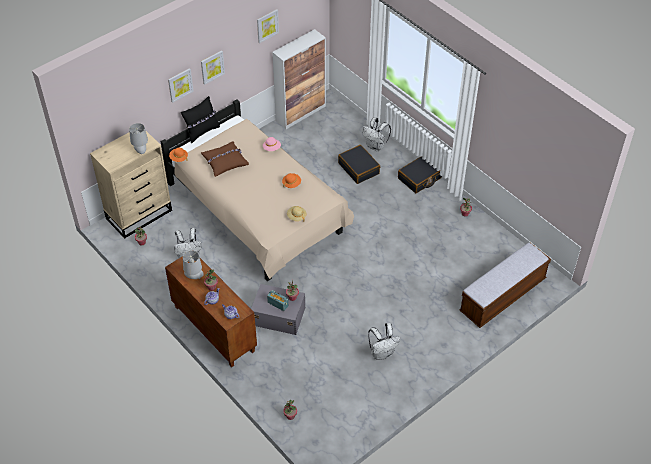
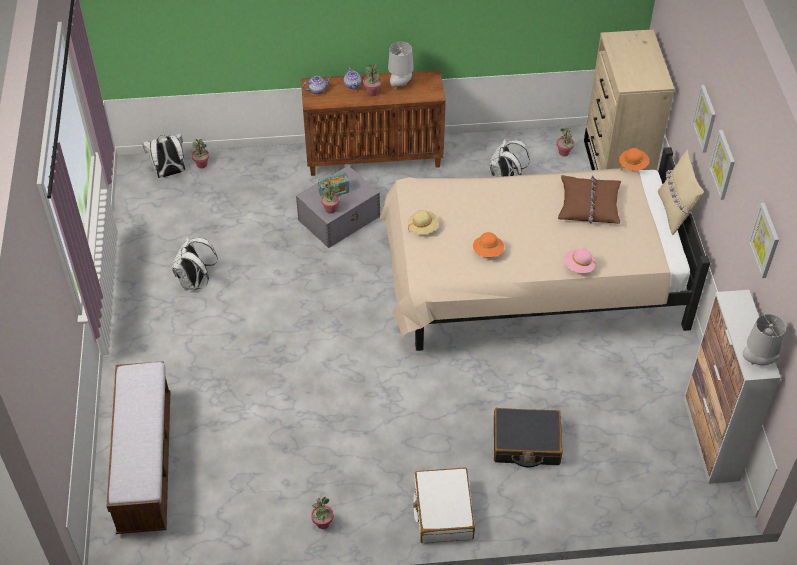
camera: 125 degrees right, 0 degrees up
(141, 151) = (620, 71): grey table lamp -> grey table lamp (757, 362)
(202, 132) = (674, 212): black pillow -> beige pillow
(376, 146) = (560, 496): white backpack -> white backpack (169, 173)
(419, 178) = (443, 511): black suitcase -> white suitcase

